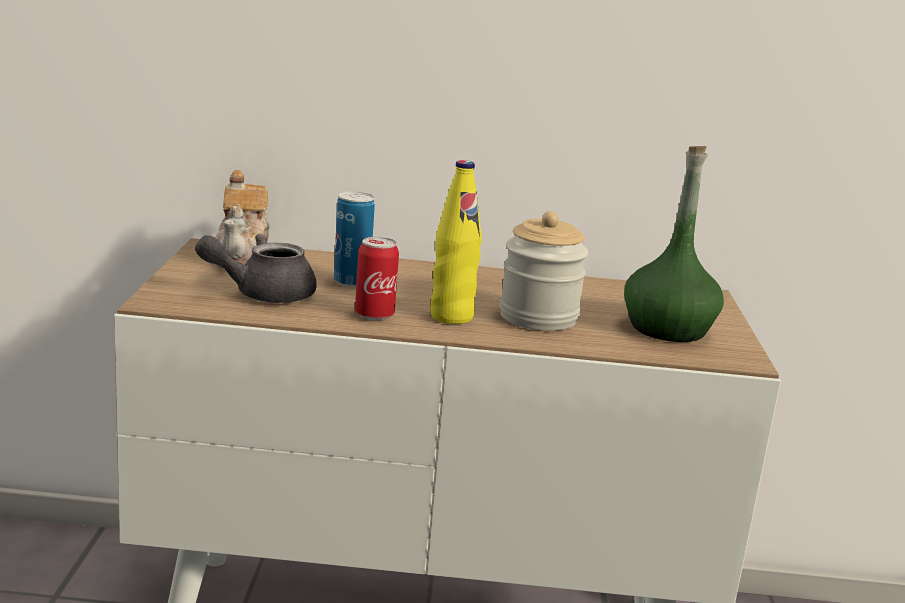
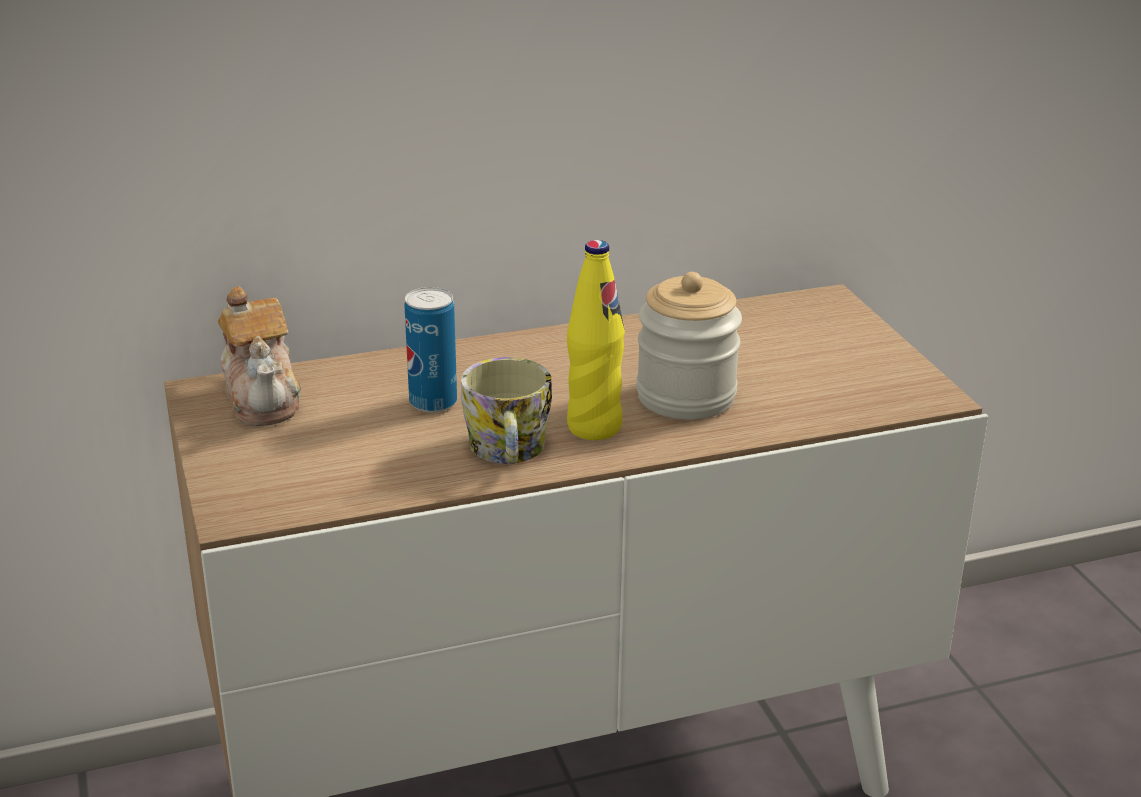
camera: 20 degrees left, 10 degrees up
(262, 294) = (349, 458): grey teapot -> none
(374, 315) = (508, 452): can -> mug
(667, 329) = (829, 372): green bottle -> none

